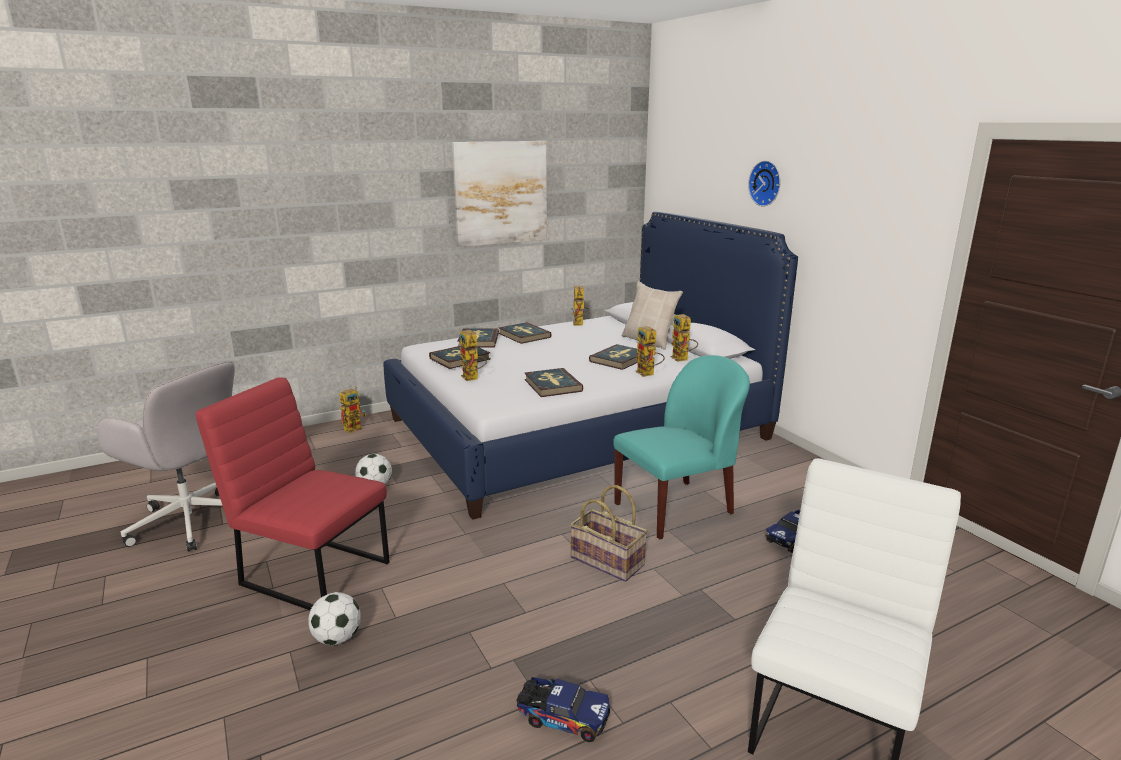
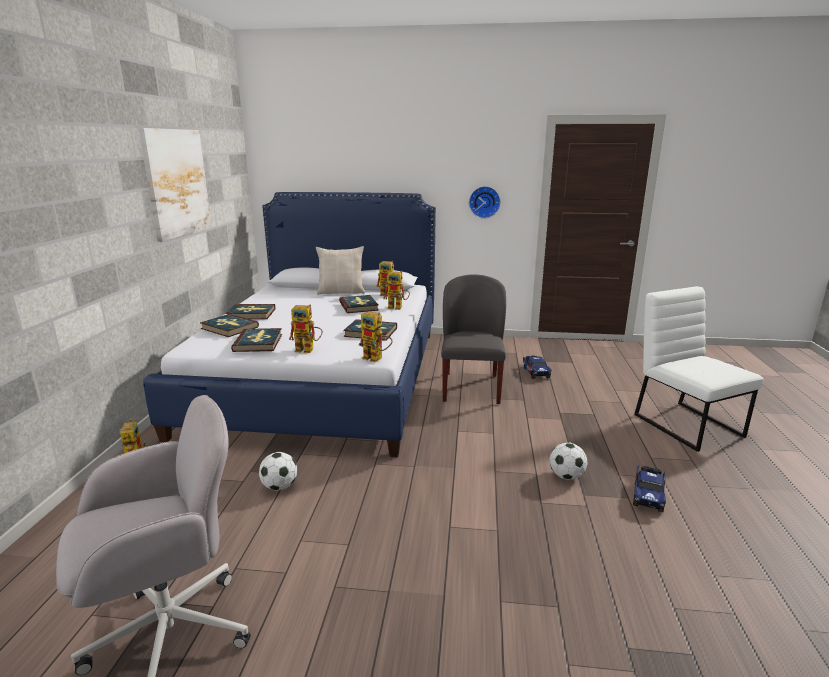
camera: 55 degrees left, 0 degrees up
(313, 571) = (387, 559): red chair -> none
(338, 638) = (502, 568): football -> football (566, 476)
(562, 718) = (648, 495): toy truck -> toy truck turned 150 degrees clockwise
(579, 324) = (266, 296): toy robot -> toy robot (376, 358)
(608, 561) = (505, 427): basket -> none
(676, 508) = (471, 387): turquoise chair -> grey chair
(766, 183) = (392, 160): wall clock -> wall clock (484, 202)

